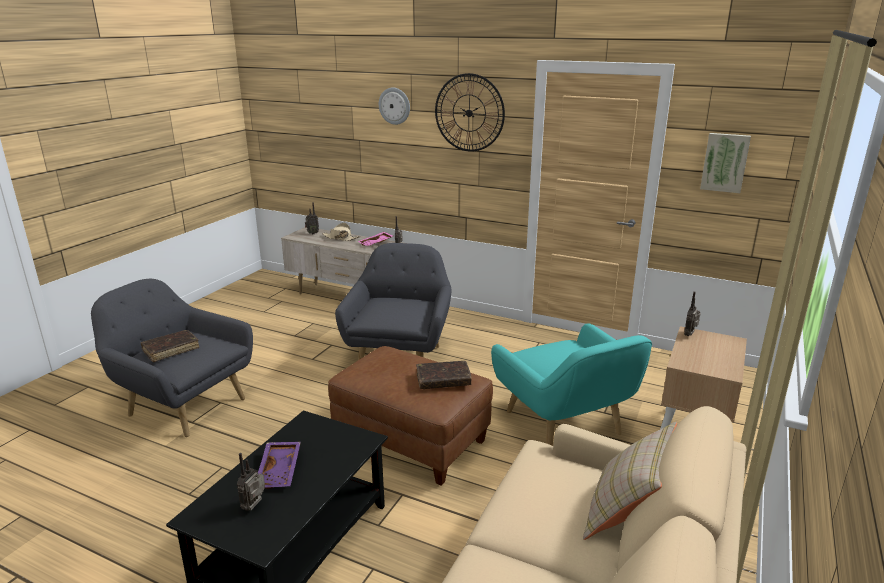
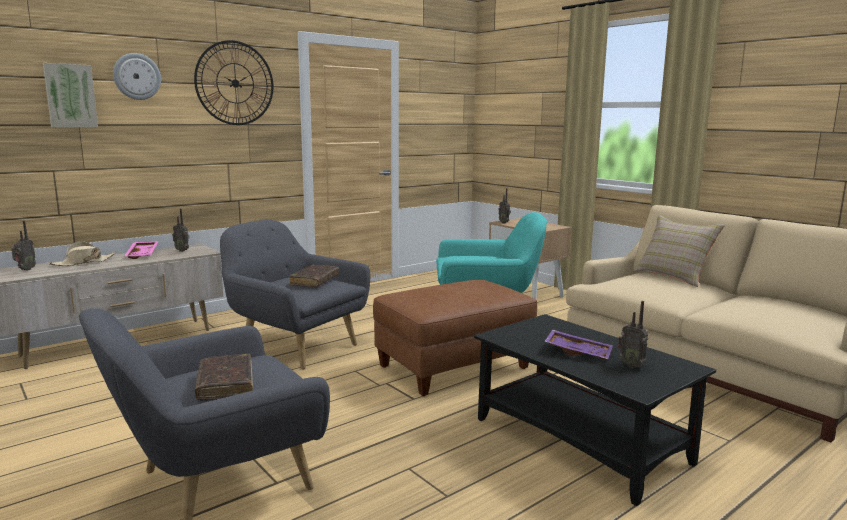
camera: 65 degrees left, 10 degrees down
(443, 380) = (478, 285): brown book -> brown book (314, 281)
(725, 162) = (434, 115): picture -> picture (70, 96)

